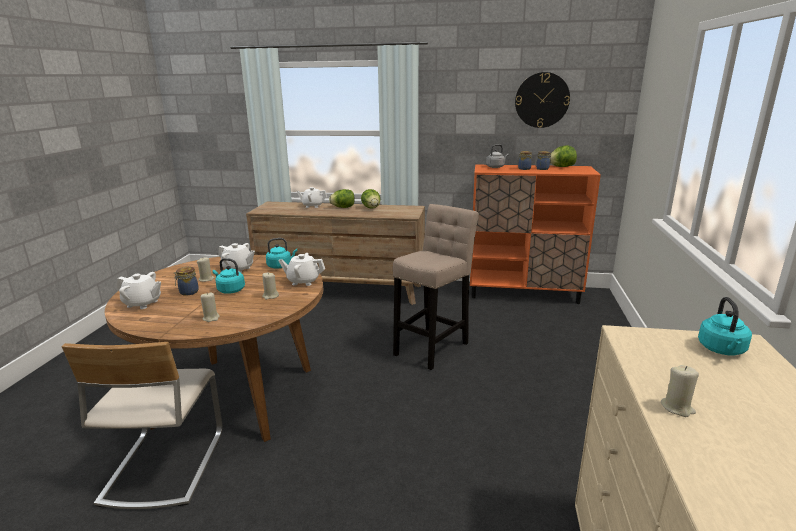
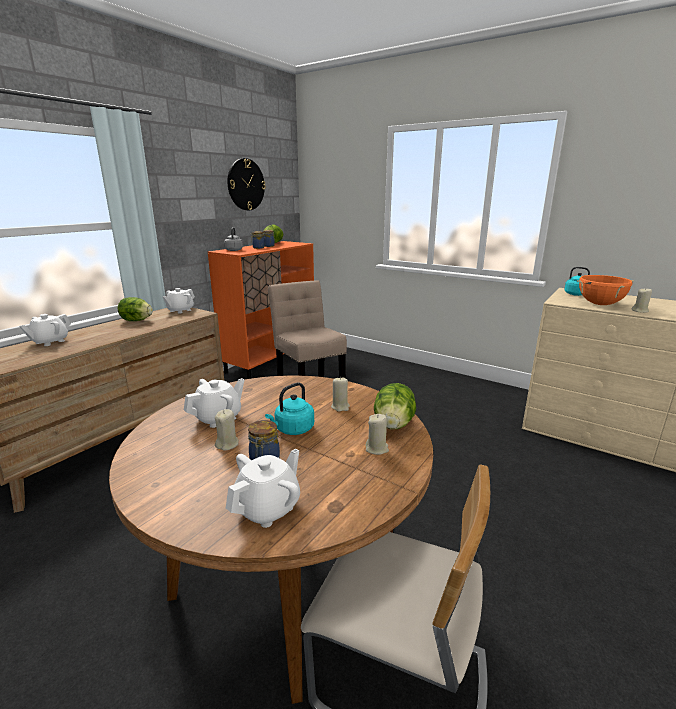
camera: 65 degrees left, 0 degrees up
(280, 266) = (246, 391): turquoise kettle -> none
(303, 281) = (314, 385): white teapot -> white teapot (180, 310)
(343, 207) = (101, 330): lettuce -> lettuce (393, 425)
(669, 369) = (600, 304): none -> orange cooking pot

